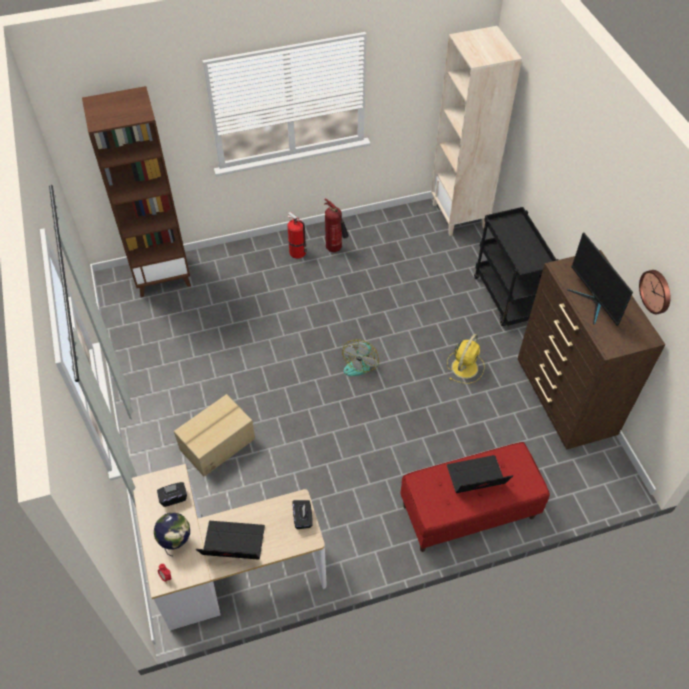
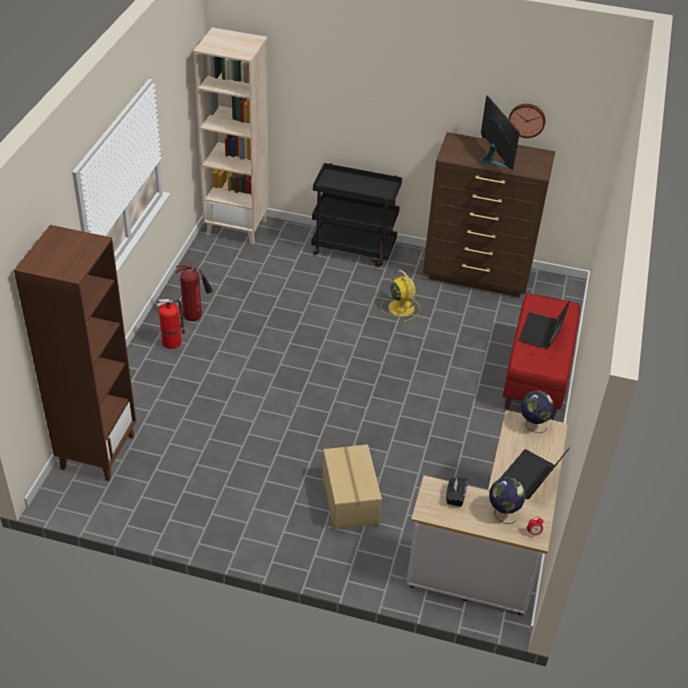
camera: 60 degrees left, 10 degrees down
(303, 518) = (533, 424): black tissue box -> globe
(359, 363) = (341, 364): fan -> none
(593, 302) = (493, 159): monitor -> monitor turned 120 degrees counterclockwise

